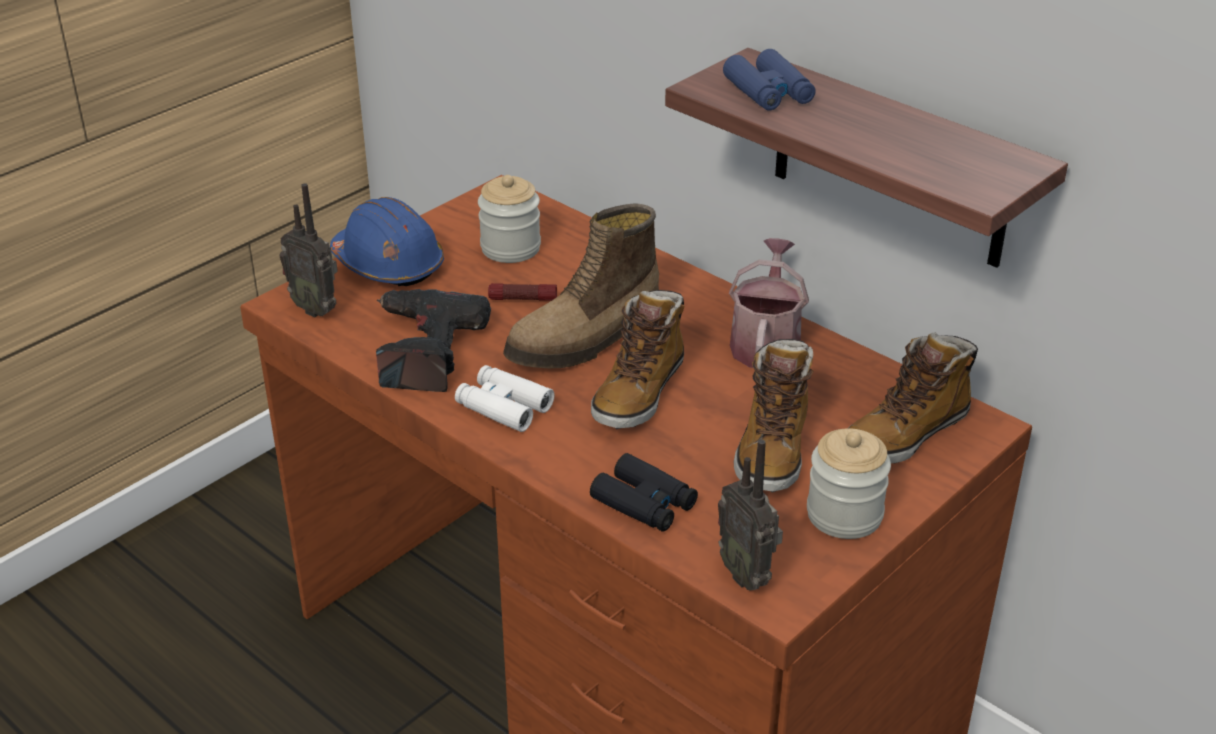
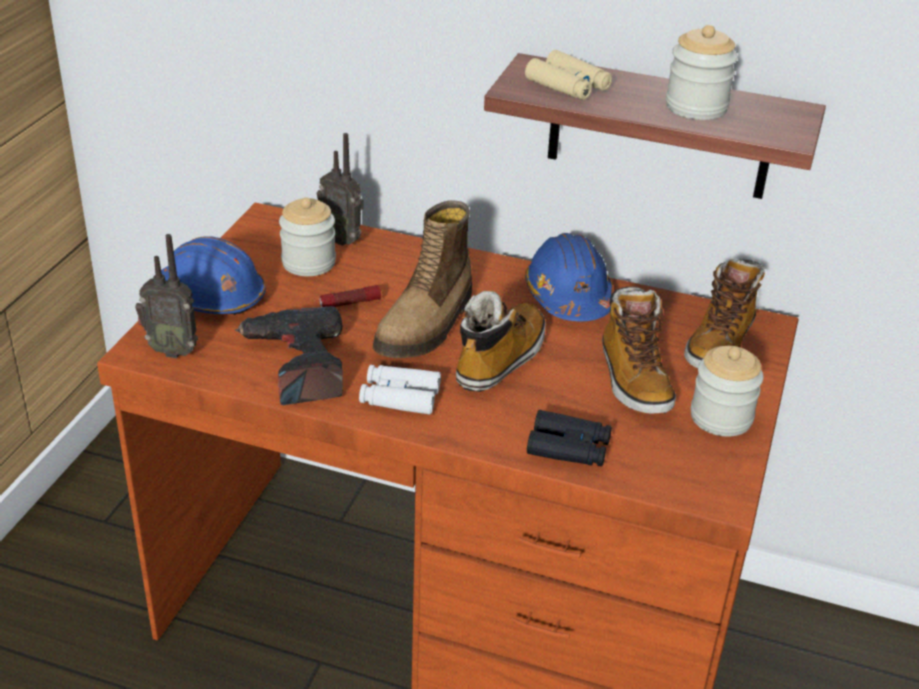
camera: 25 degrees left, 0 degrees up
(639, 393) = (500, 359): boot -> boot turned 150 degrees counterclockwise
(747, 574) = (686, 483): radio -> radio (343, 239)
(766, 342) = (568, 297): watering can -> blue hard hat
(768, 92) = (568, 85): blue binoculars -> beige binoculars
(897, 140) = (696, 107): none -> jar

